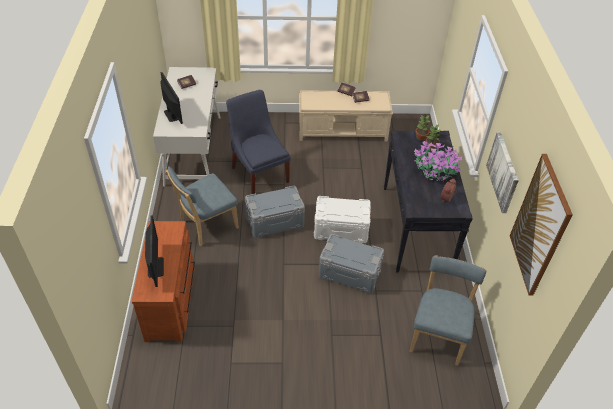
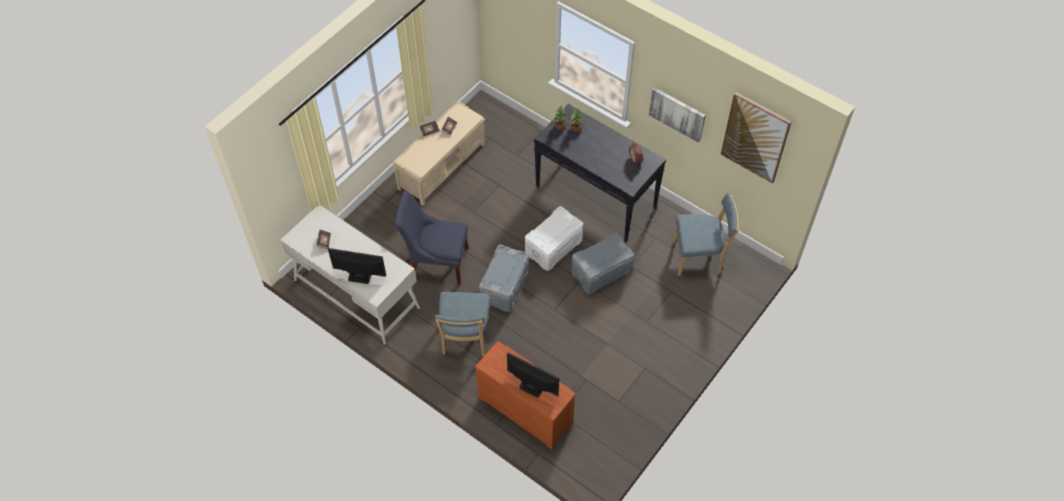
camera: 50 degrees left, 10 degrees up
(435, 172) = (604, 146): potted plant -> none
(438, 335) = (699, 257): blue chair -> blue chair turned 120 degrees clockwise

